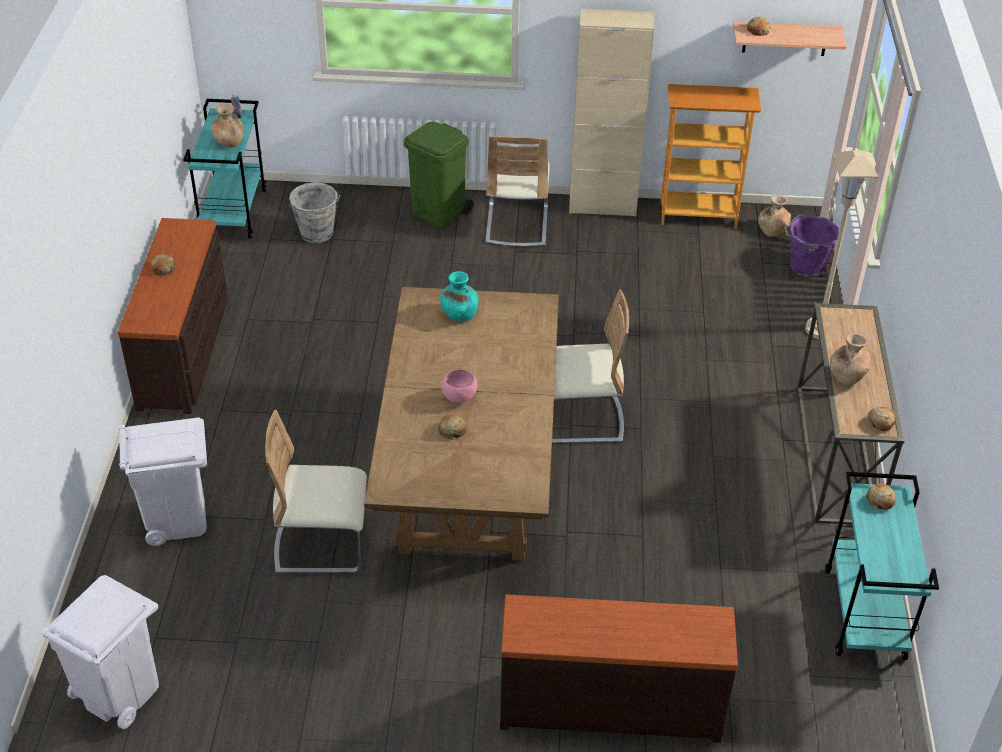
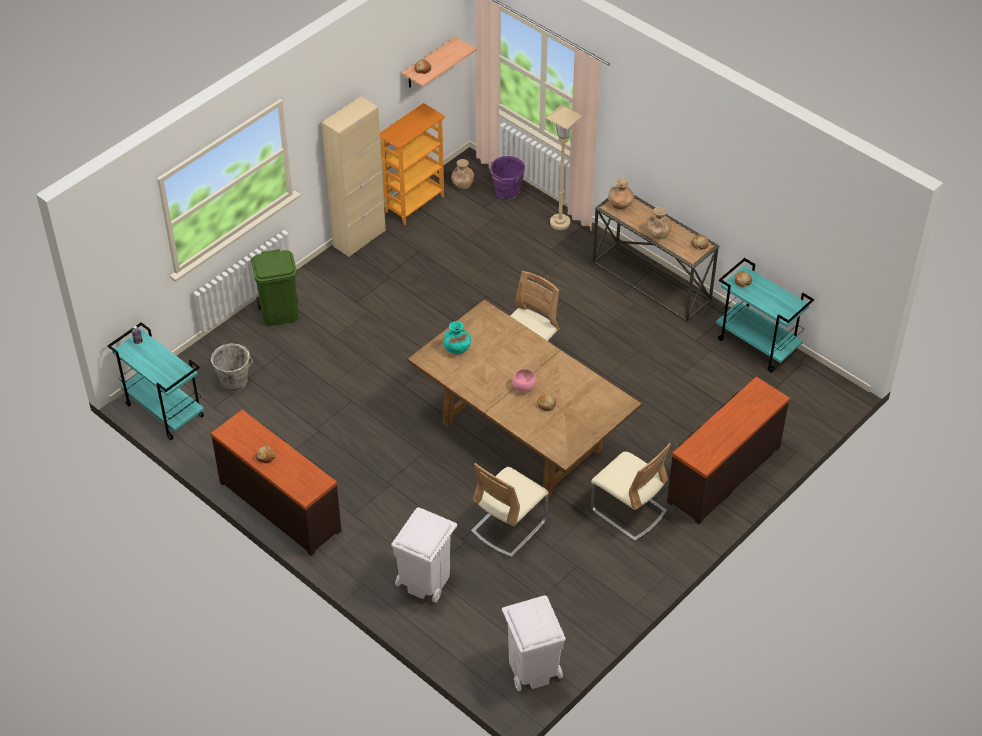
camera: 50 degrees left, 5 degrees up
(229, 142) = (164, 360): brown vase -> brown vase (620, 204)
(516, 224) = (332, 286): beige chair -> beige chair (628, 511)

